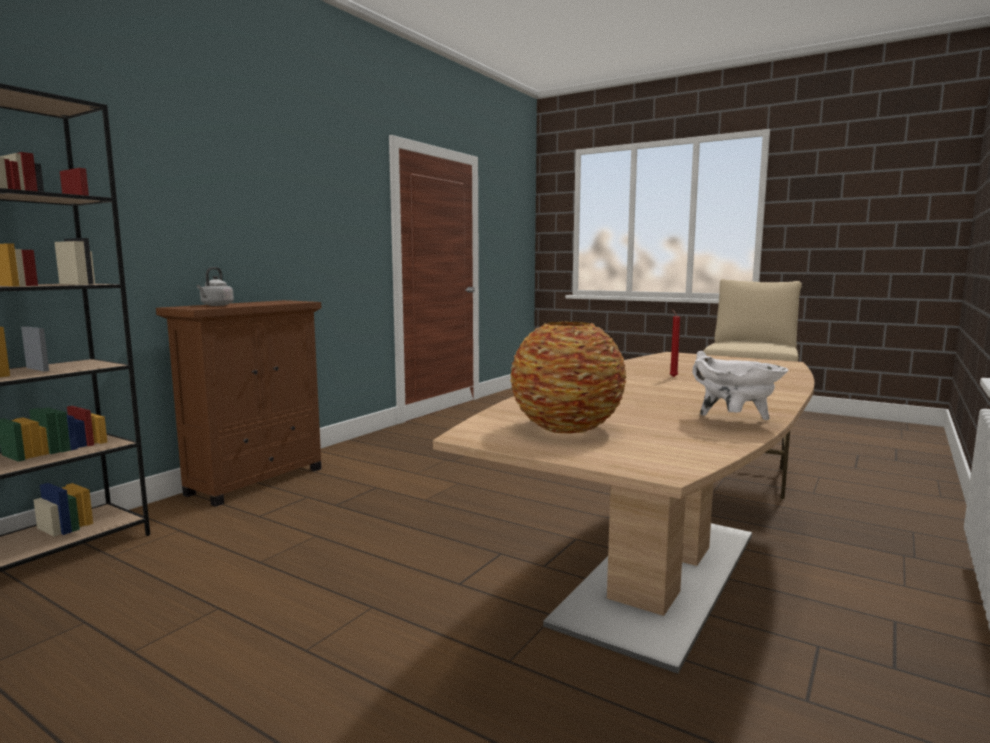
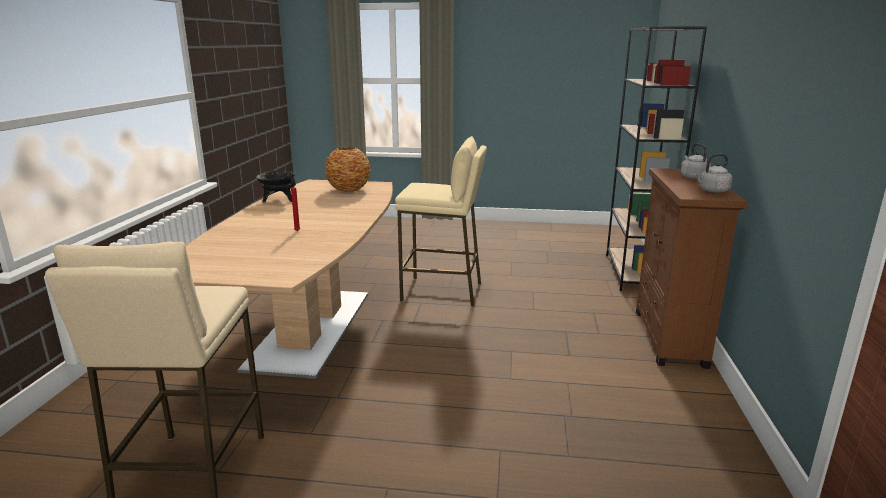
camera: 155 degrees right, 10 degrees up
(269, 302) = (711, 191): none -> grey kettle
(398, 598) = (442, 292): none -> beige stool
(735, 421) = (278, 200): white cooking pot -> black cooking pot

